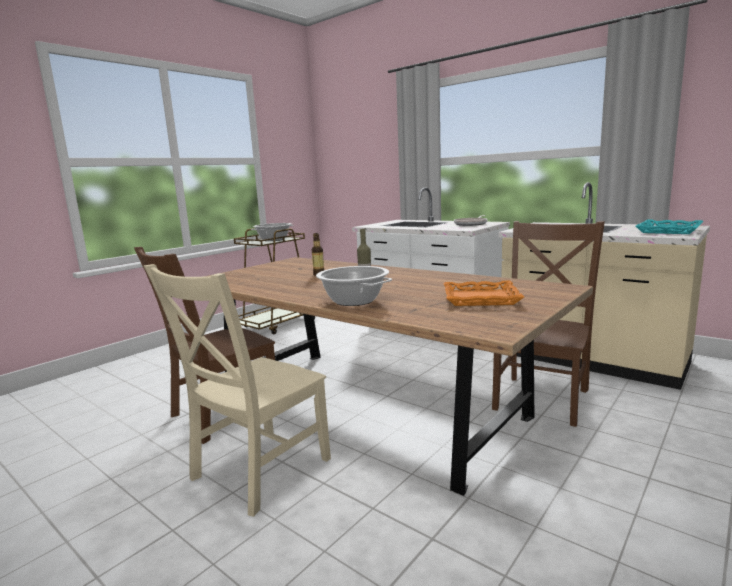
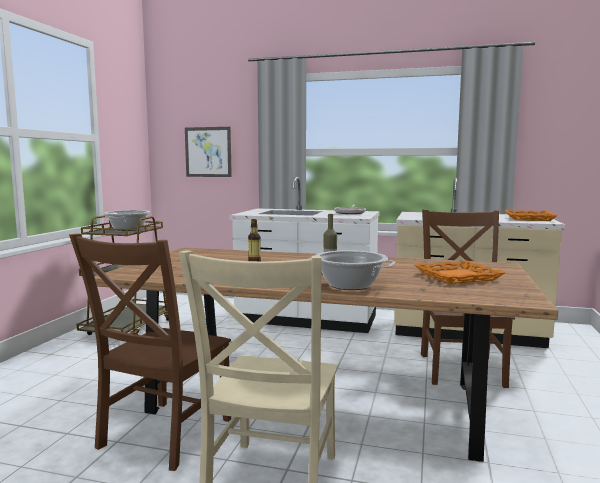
camera: 25 degrees left, 5 degrees down
(361, 166) = (208, 152): none -> picture
(669, 231) = (529, 218): turquoise tray -> orange tray

